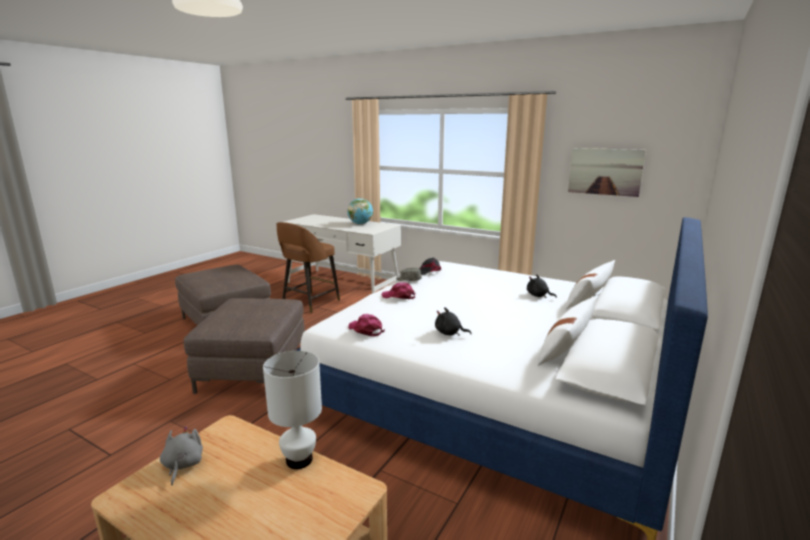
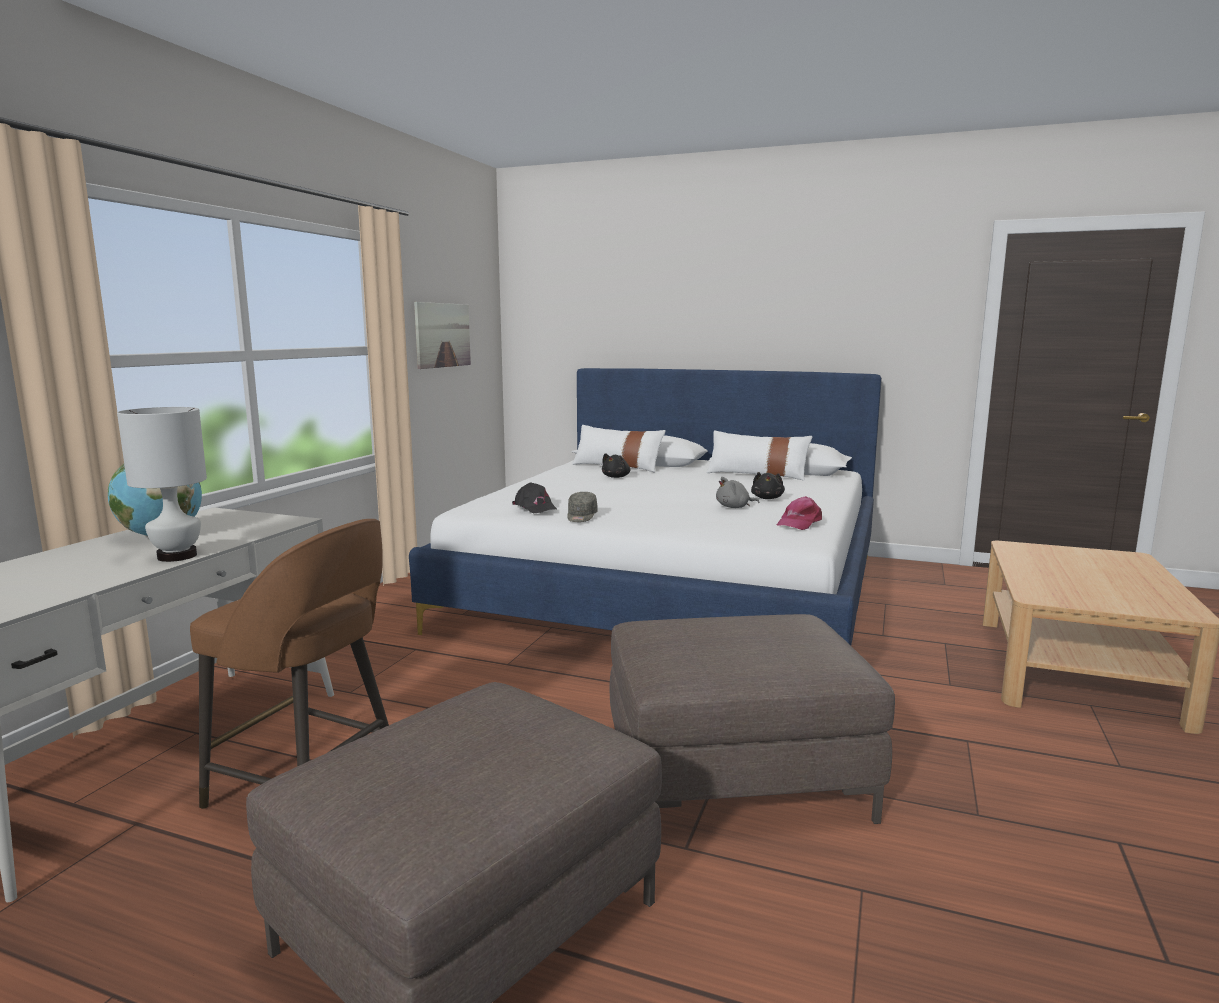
camera: 100 degrees left, 5 degrees down
(182, 465) = (1113, 601): grey plush toy -> grey plush toy (734, 507)
(298, 459) = (1019, 564): white table lamp -> white table lamp (176, 556)
(399, 296) = (661, 518): pink cap -> none

